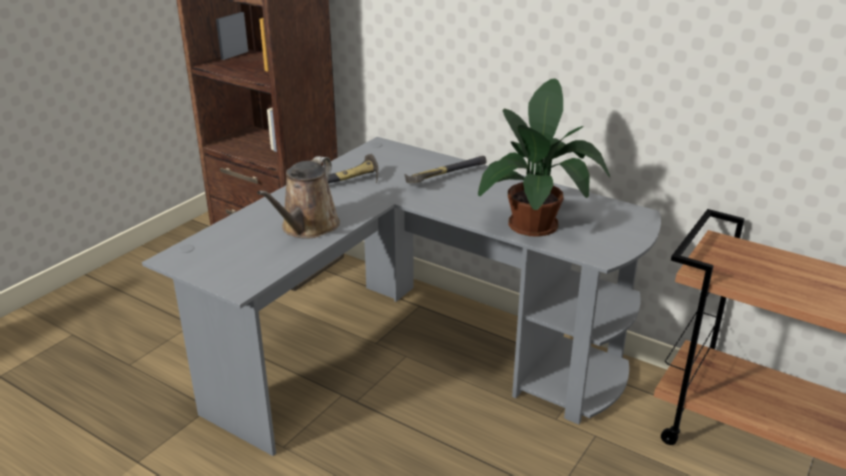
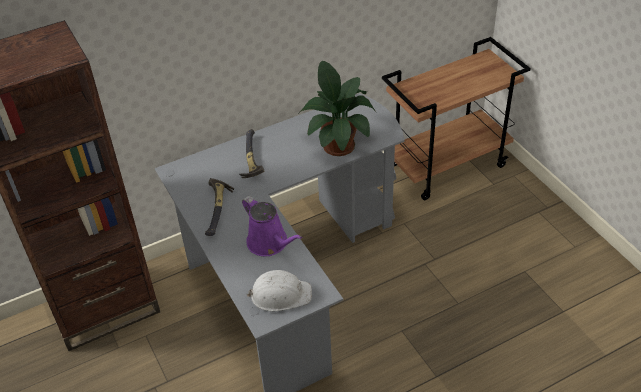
camera: 60 degrees left, 15 degrees up
(221, 257) = (280, 294): none -> white hard hat
(307, 227) = (270, 243): brown watering can -> purple watering can

